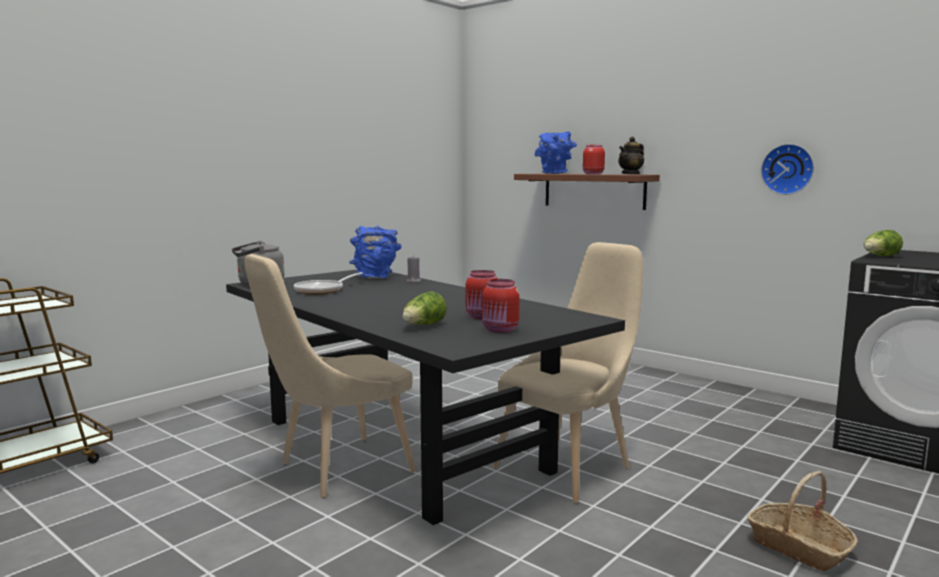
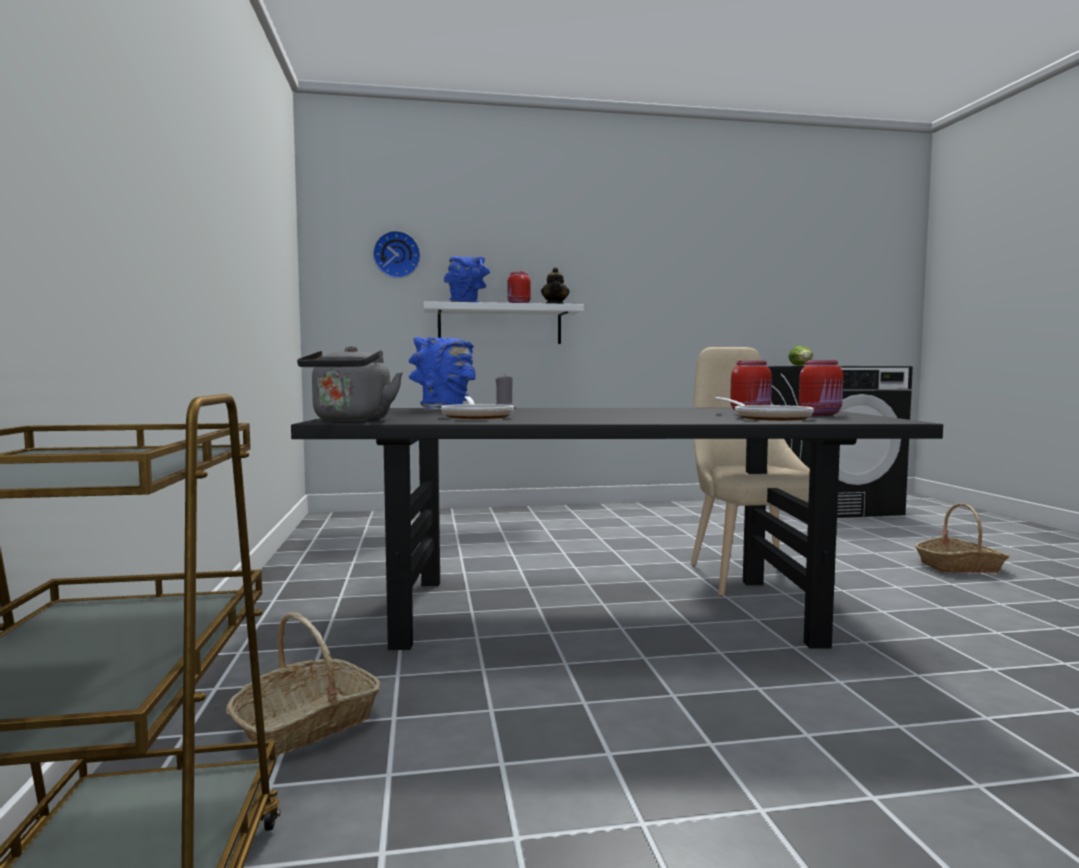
camera: 50 degrees left, 5 degrees down
(177, 437) = (307, 724): none -> basket
(337, 469) = (625, 653): beige chair -> none
(423, 326) = (768, 418): lettuce -> frying pan
(594, 190) = (500, 325): brown shelf -> white shelf
(788, 169) = (688, 304): wall clock -> wall clock (396, 255)

